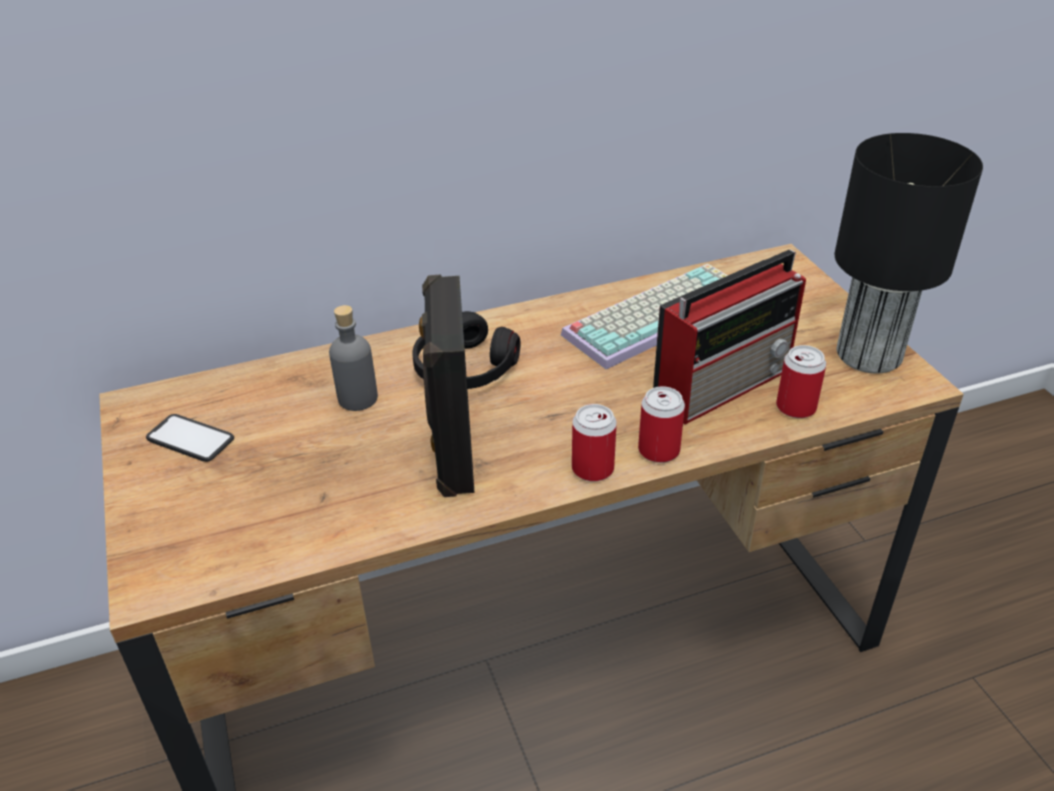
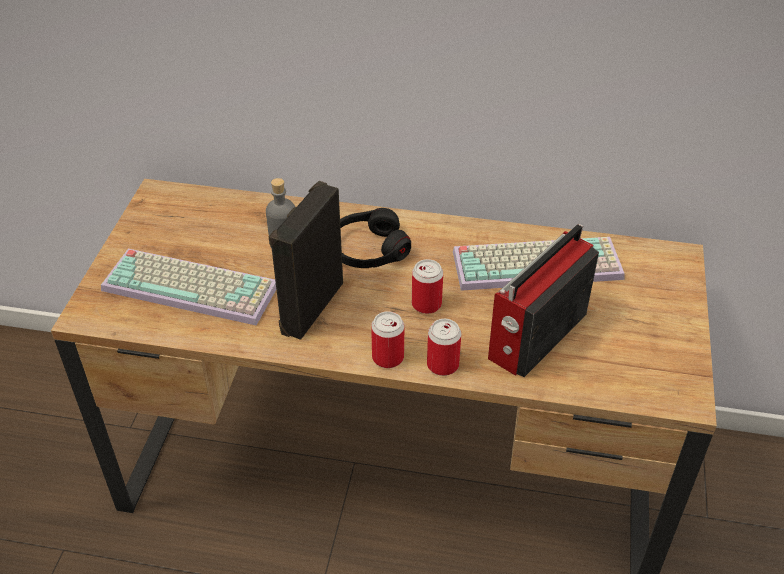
camera: 30 degrees right, 5 degrees up
(190, 439) = (170, 230): phone -> none
(279, 490) = (193, 286): none -> keyboard
(724, 383) = (535, 337): radio -> radio turned 135 degrees clockwise
(796, 407) = (570, 377): can -> can (426, 304)
(867, 354) = (669, 361): black table lamp -> none

